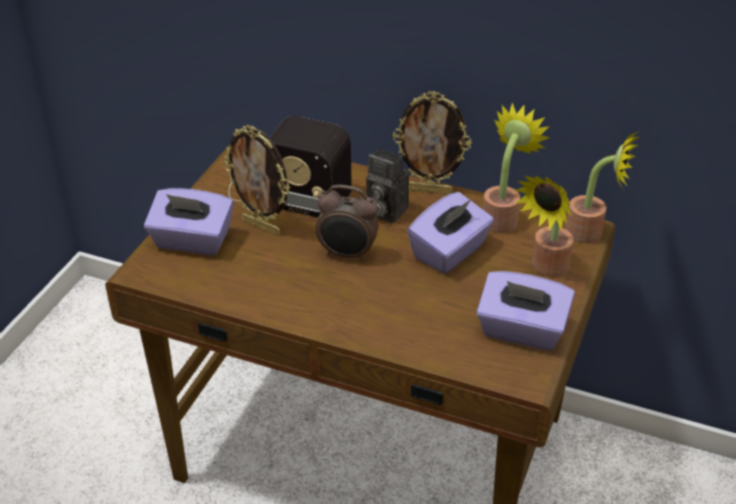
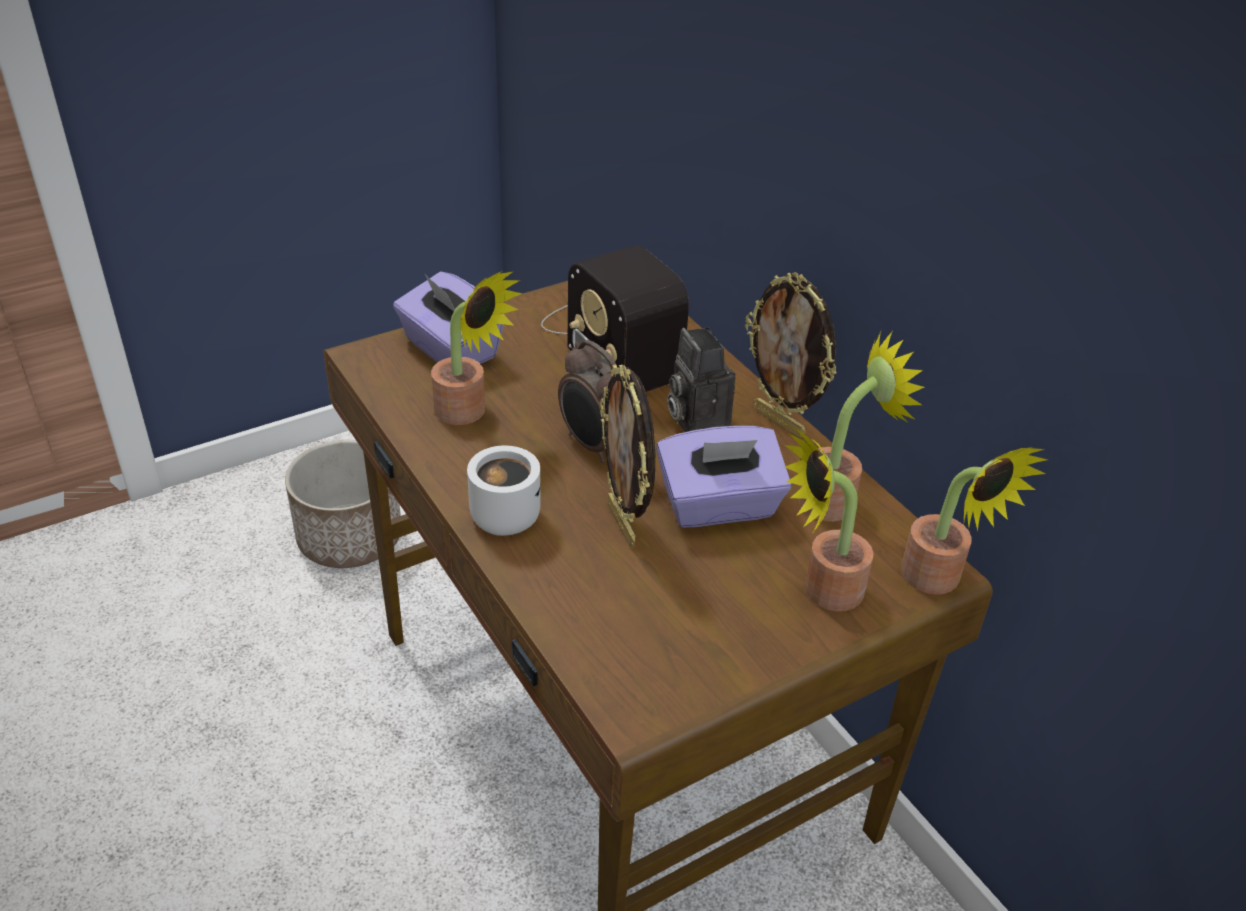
camera: 35 degrees right, 0 degrees up
(80, 434) = (351, 537): none -> planter
(252, 273) = (468, 413): none -> potted plant
(262, 227) = (538, 369): picture frame -> picture frame (624, 524)
(340, 320) = (499, 514): none -> white mug
(521, 331) = (696, 650): purple tissue box -> none

